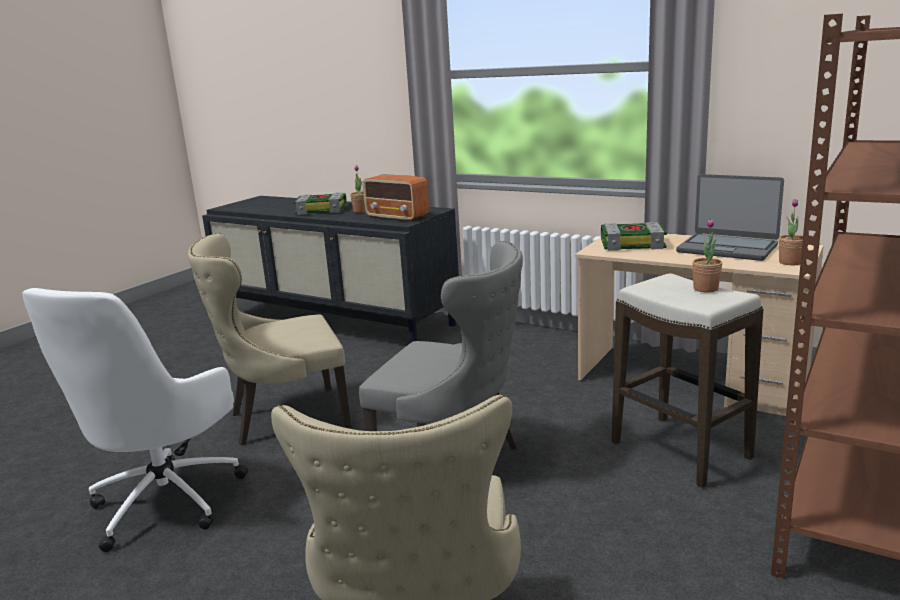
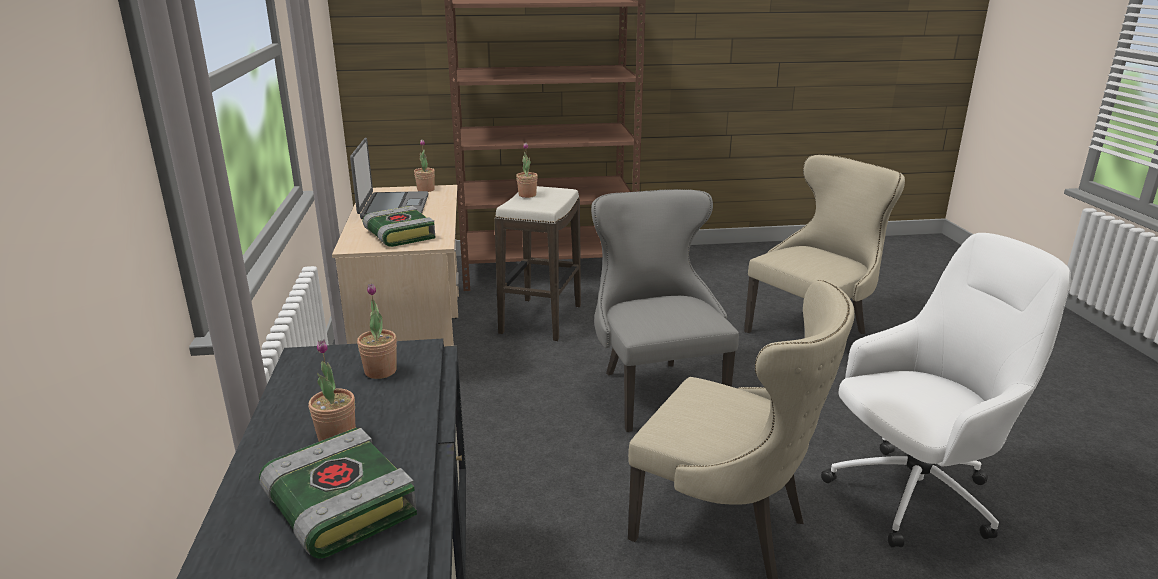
camera: 130 degrees left, 5 degrees up
(397, 217) = (380, 371): radio -> potted plant

